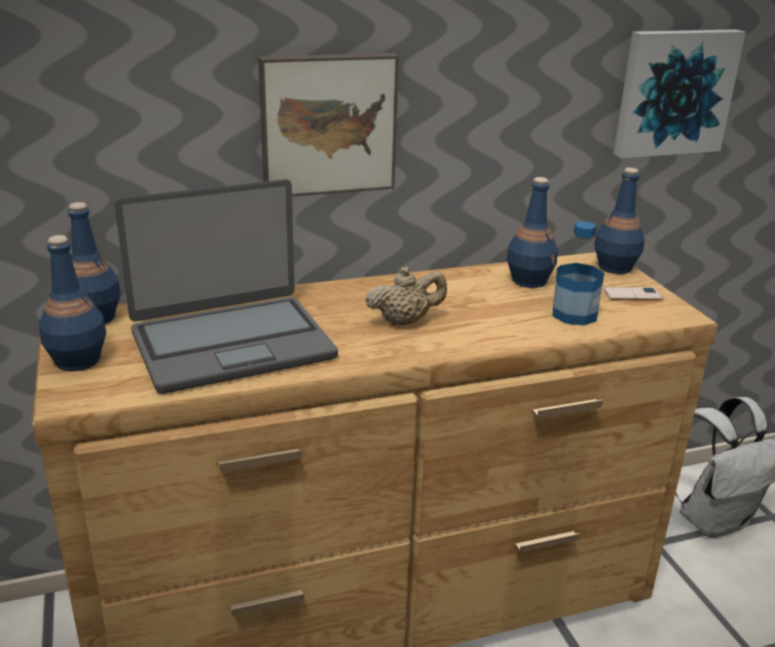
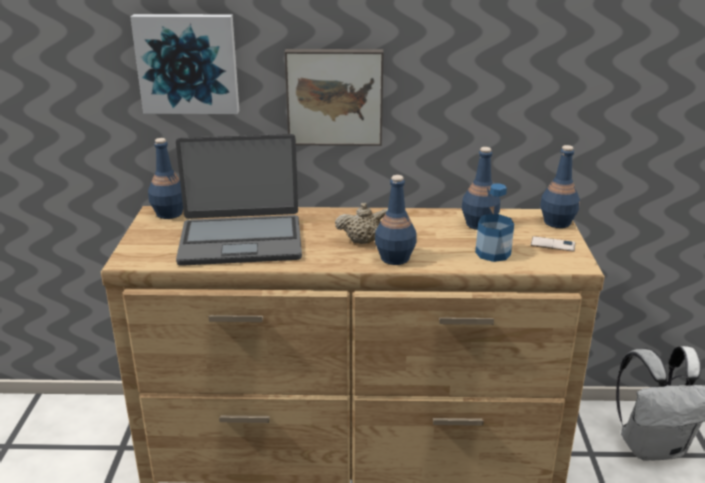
camera: 20 degrees right, 0 degrees up
(77, 361) = (144, 238): blue bottle -> blue bottle (395, 258)
(673, 92) = (623, 87): picture -> picture (188, 63)

